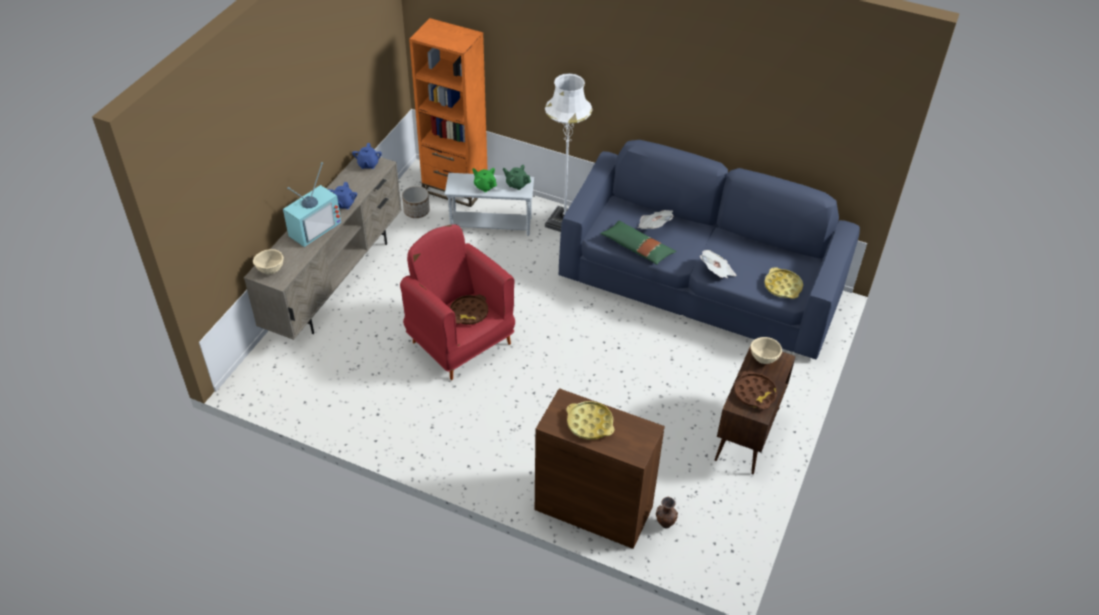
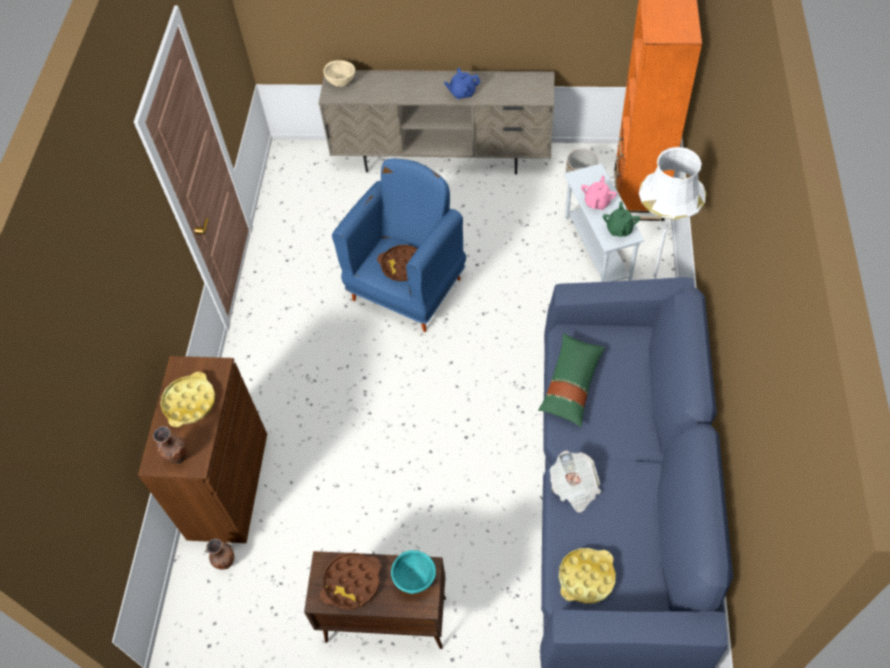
camera: 75 degrees right, 10 degrees up
(313, 227) = (416, 86): television -> none
(368, 164) = (535, 85): blue teapot -> none
(460, 342) = (408, 288): red armchair -> blue armchair
(485, 186) = (597, 202): green teapot -> pink teapot
(639, 440) = (177, 458): none -> brown vase
(654, 226) = (623, 390): newspaper -> none
(763, 359) = (415, 579): beige bowl -> turquoise bowl

